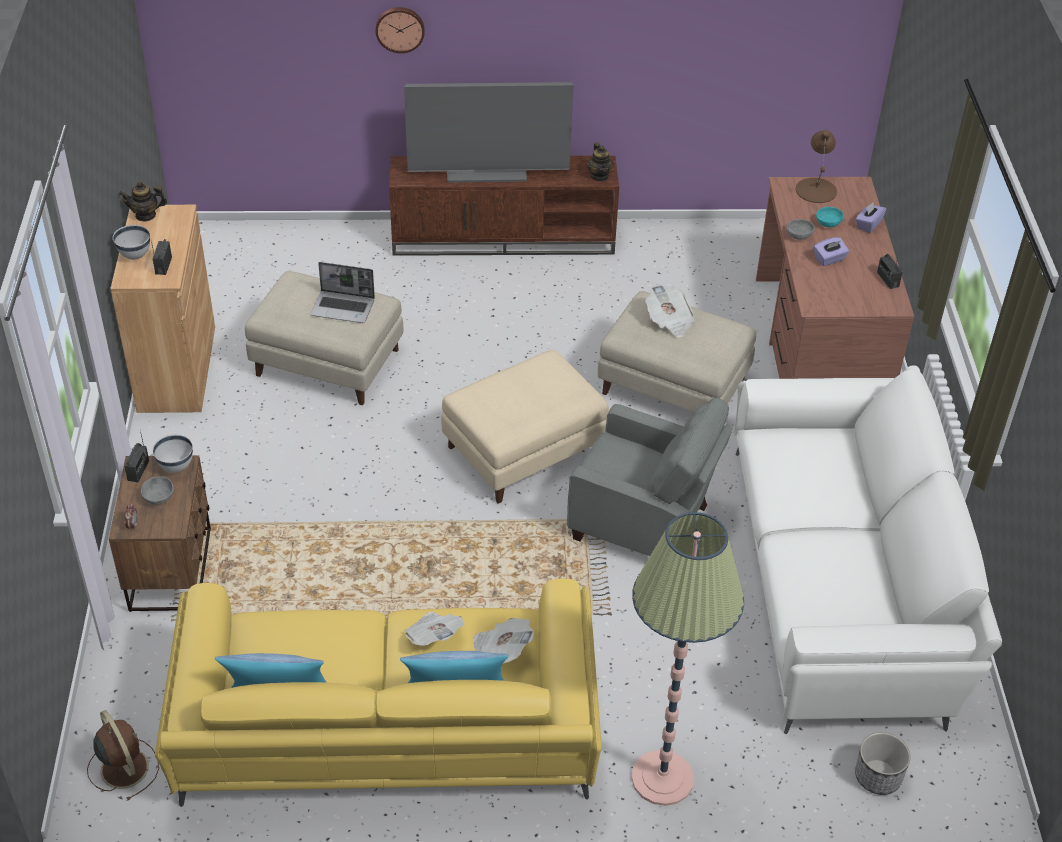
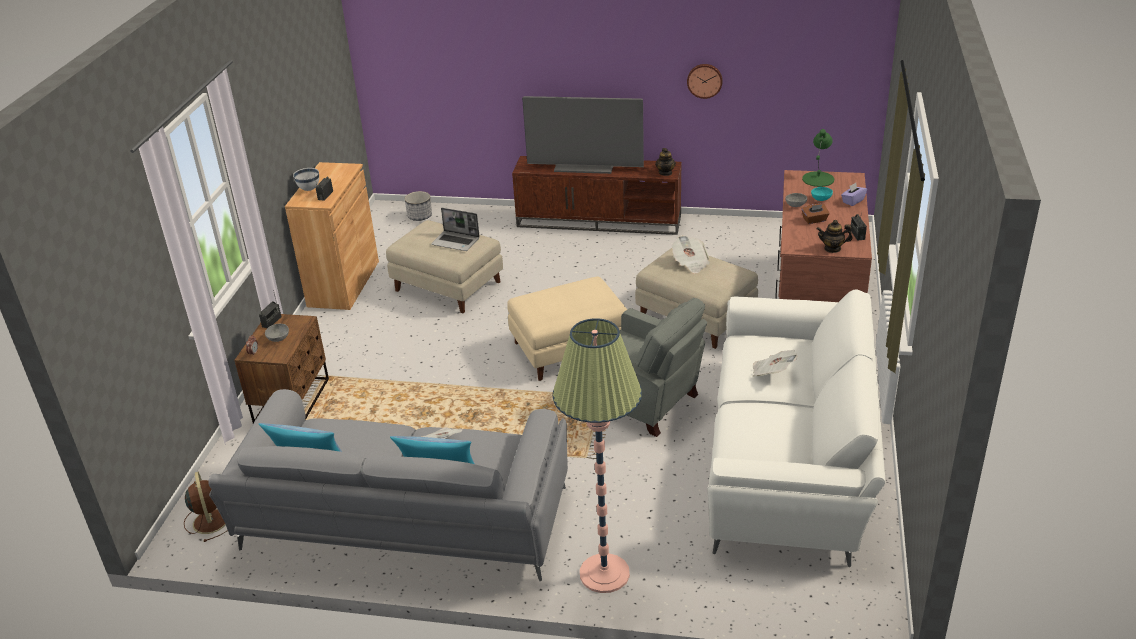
camera: 15 degrees right, 10 degrees down
(145, 215) = (326, 168): teapot -> teapot (832, 248)
(176, 467) = (298, 322): white bowl -> none
(385, 738) = (402, 522): yellow sofa -> grey sofa
(400, 28) = (524, 58): wall clock -> wall clock (704, 80)
(501, 651) = (487, 457): newspaper -> newspaper (772, 372)
(816, 190) = (818, 179): brown table lamp -> green table lamp
(829, 259) = (814, 220): purple tissue box -> brown tissue box
(877, 776) = (782, 593): planter -> planter (420, 216)

